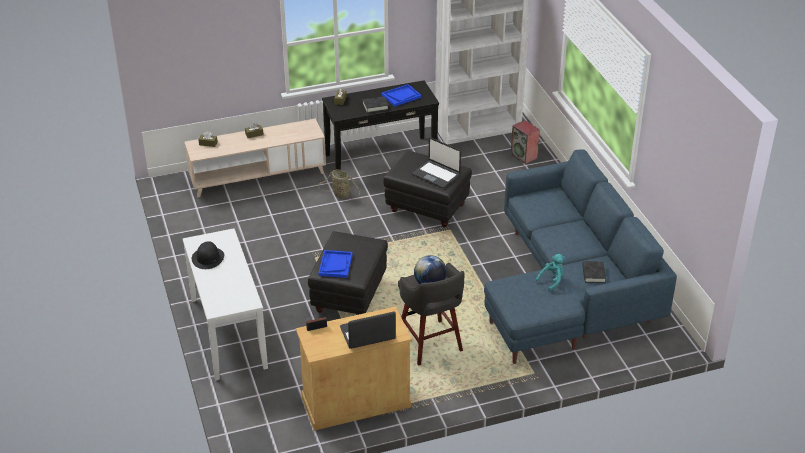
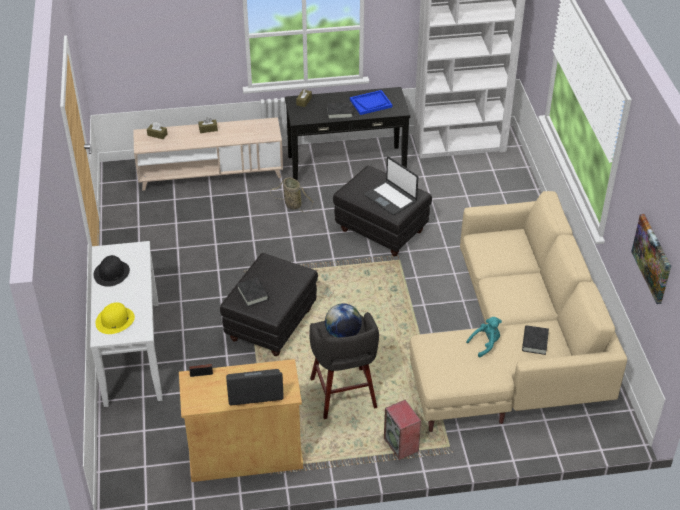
camera: 10 degrees right, 5 degrees up
(223, 295) = (115, 320): none -> yellow hat
(335, 265) = (253, 294): blue tray -> black book
(524, 156) = (503, 181): speaker -> speaker (401, 445)
(569, 289) = (514, 348): blue sofa -> beige sofa
(688, 184) = (652, 258): none -> picture

